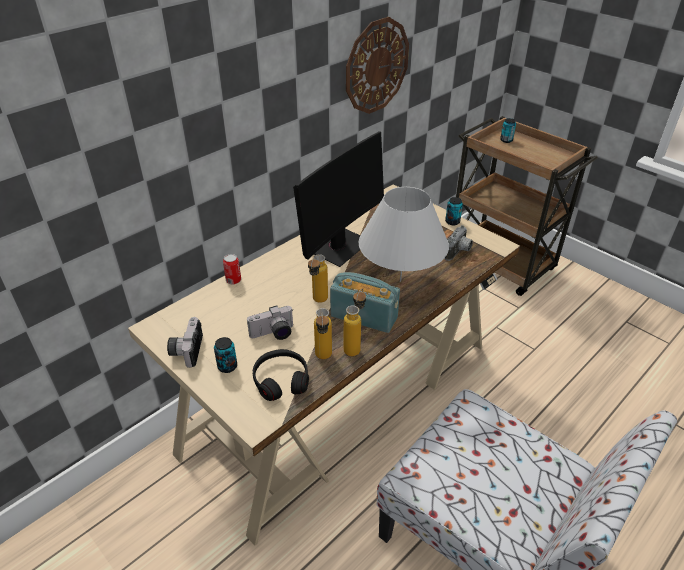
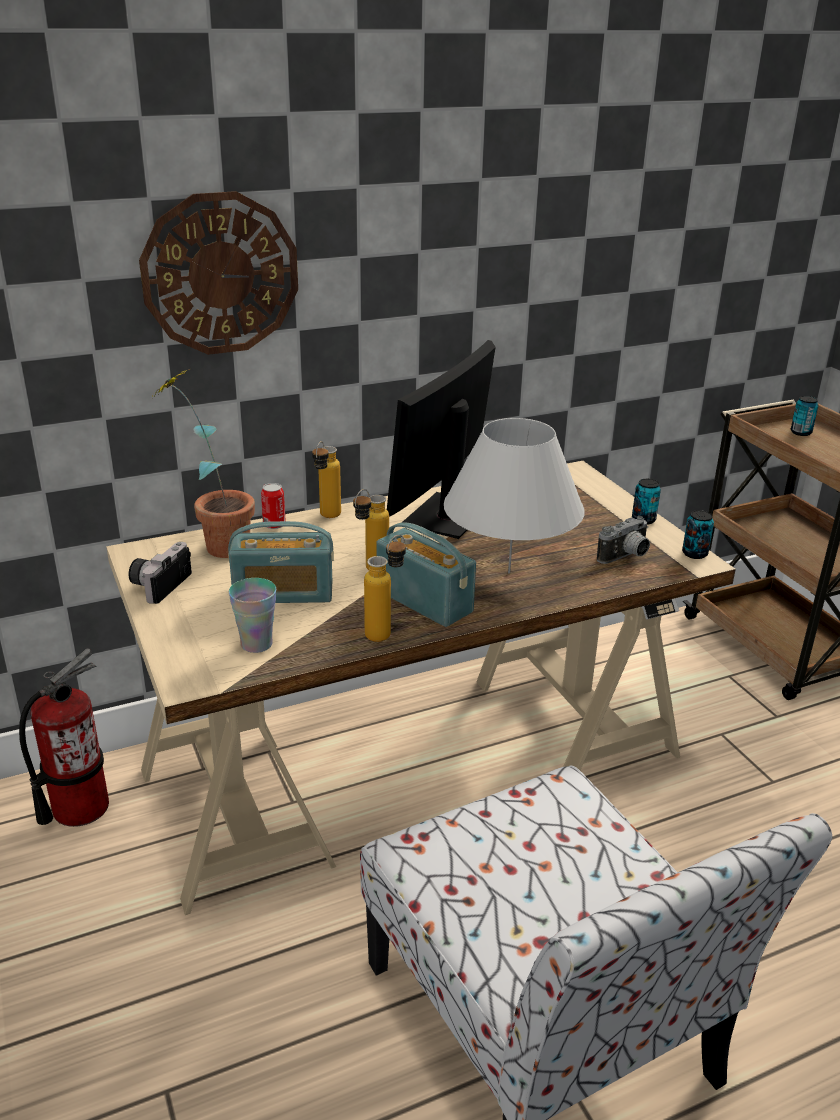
camera: 20 degrees right, 10 degrees down
(145, 495) = (79, 807): none -> fire extinguisher
(204, 307) = (215, 545): none -> potted plant
(227, 366) = (197, 613): can -> can (694, 553)
(273, 334) = (283, 593): camera -> radio
(281, 380) = (256, 644): black headphones -> cup
(323, 359) = (331, 635): bottle -> bottle (327, 518)
(339, 247) = (447, 516): monitor -> monitor turned 150 degrees clockwise
(376, 66) = (562, 265): wall clock -> wall clock (220, 274)

